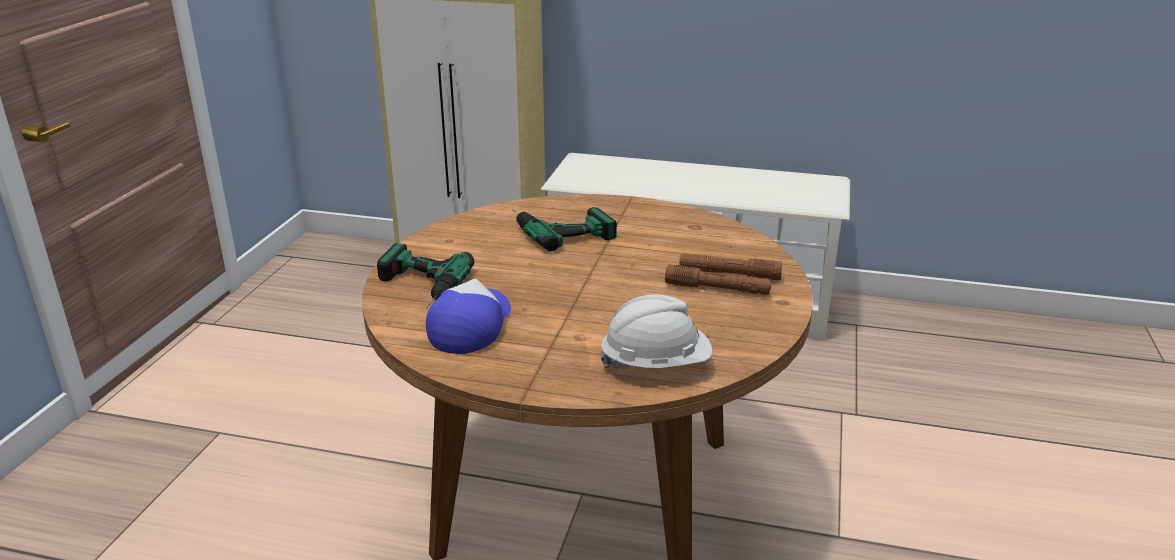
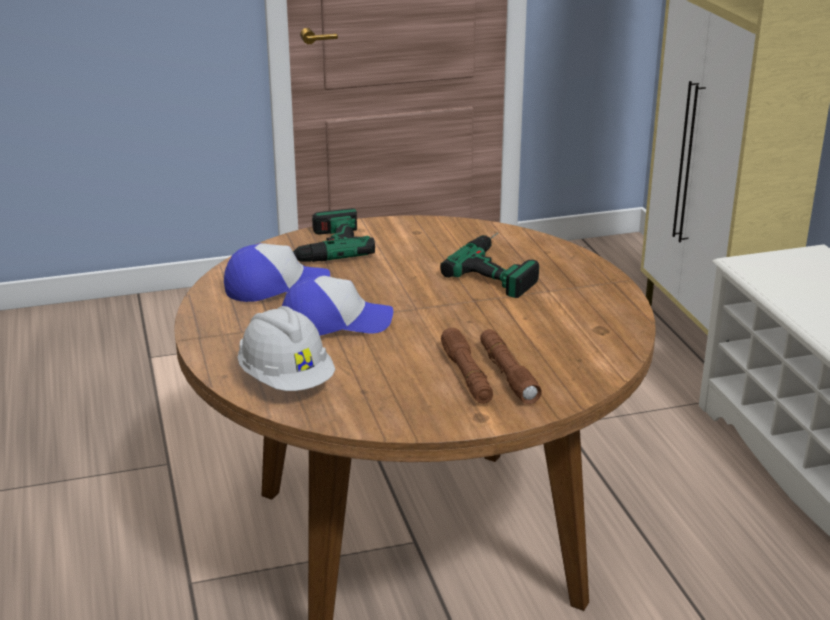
camera: 60 degrees right, 0 degrees up
(573, 316) = (335, 322): none -> cap

